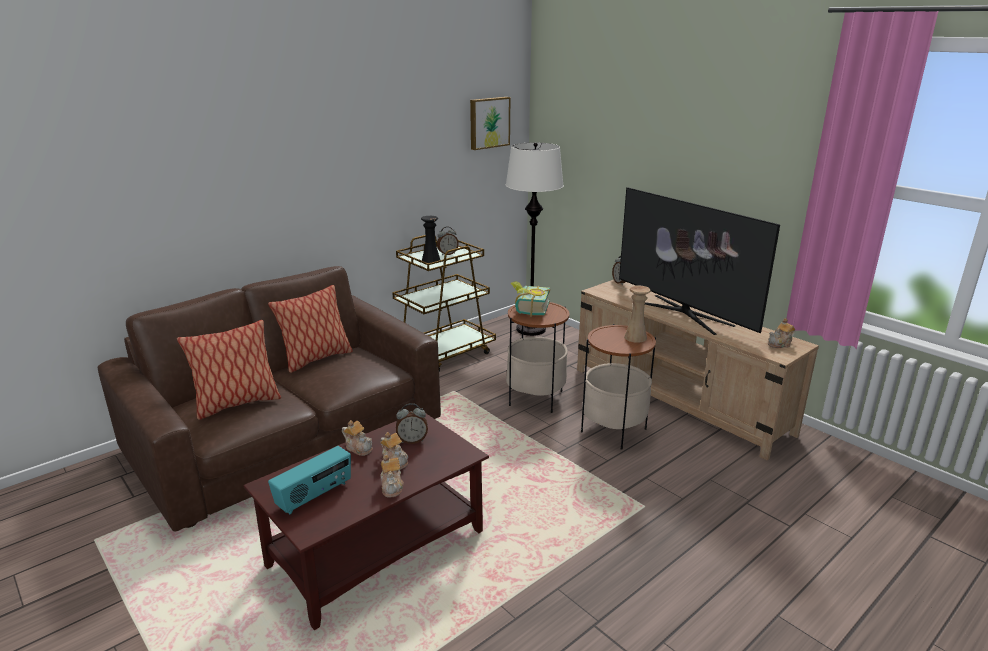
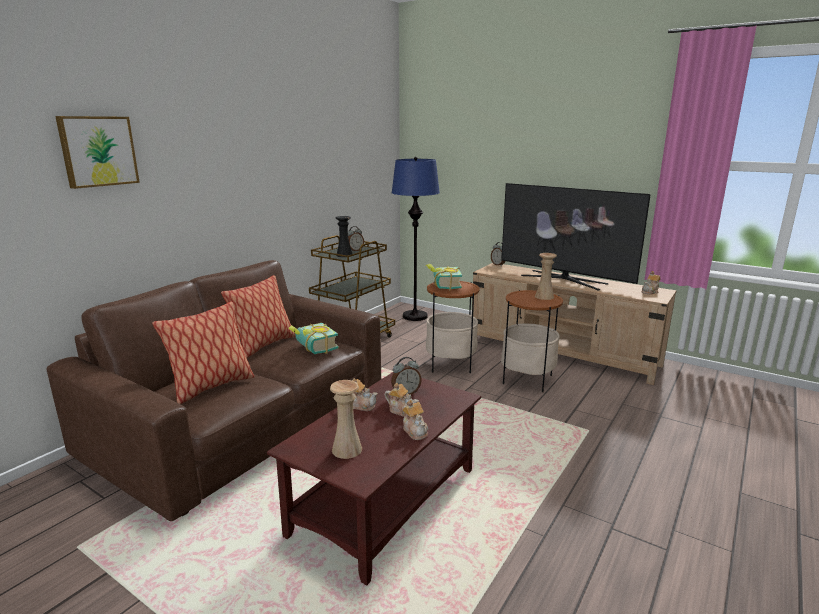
camera: 15 degrees left, 5 degrees down
(315, 496) = (347, 449): radio -> beige vase
(356, 371) = (313, 348): none -> book
(488, 122) = (372, 142): picture -> picture (98, 151)
(530, 329) = (414, 316): white floor lamp -> blue floor lamp

